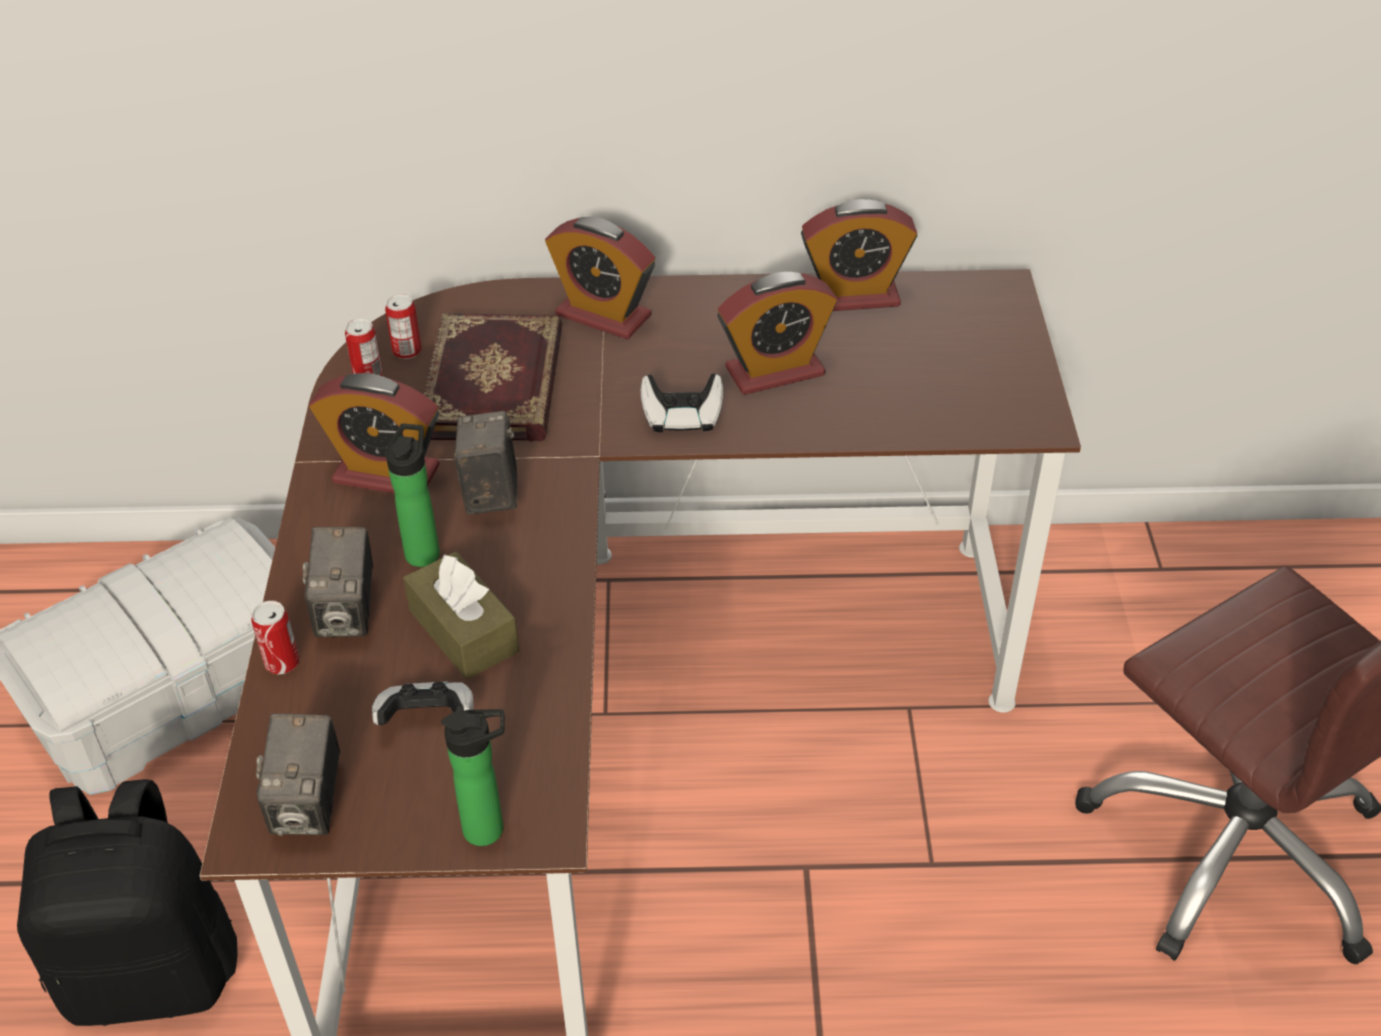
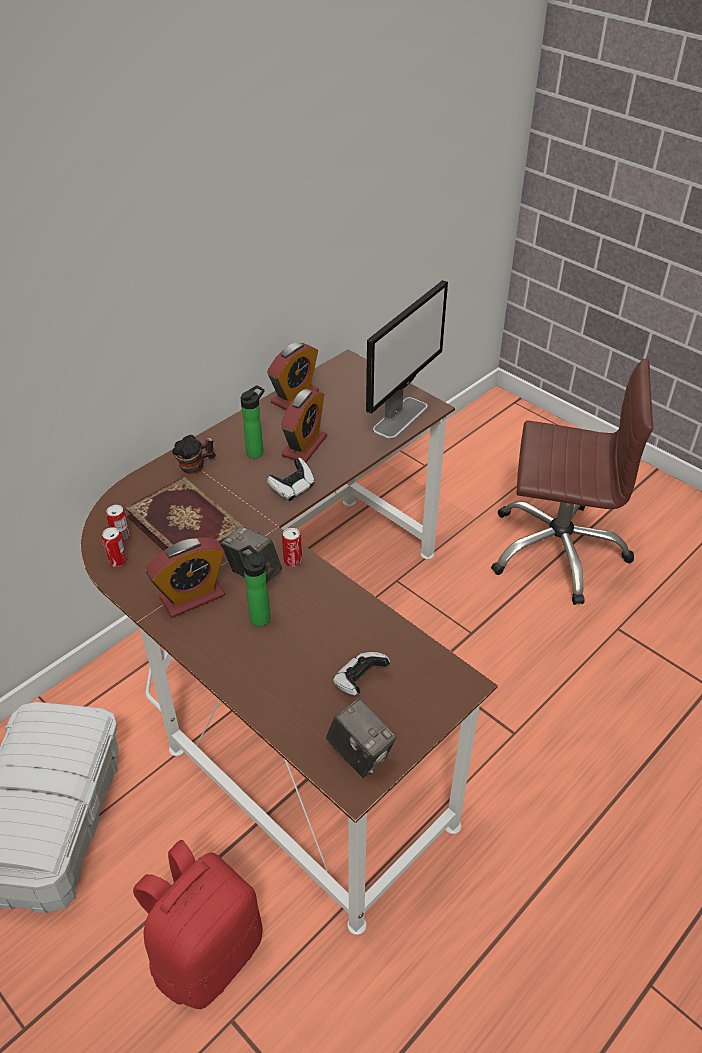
camera: 45 degrees left, 0 degrees up
(154, 971) = (206, 951): black backpack -> red backpack
(282, 662) = (262, 709): can -> can (293, 561)
(347, 613) = (261, 666): camera -> none
(463, 631) = (323, 635): brown tissue box -> none
(490, 829) = (444, 701): bottle -> bottle (257, 451)
(603, 315) = (196, 466): alarm clock -> mug
(971, 412) = (400, 417): none -> monitor

